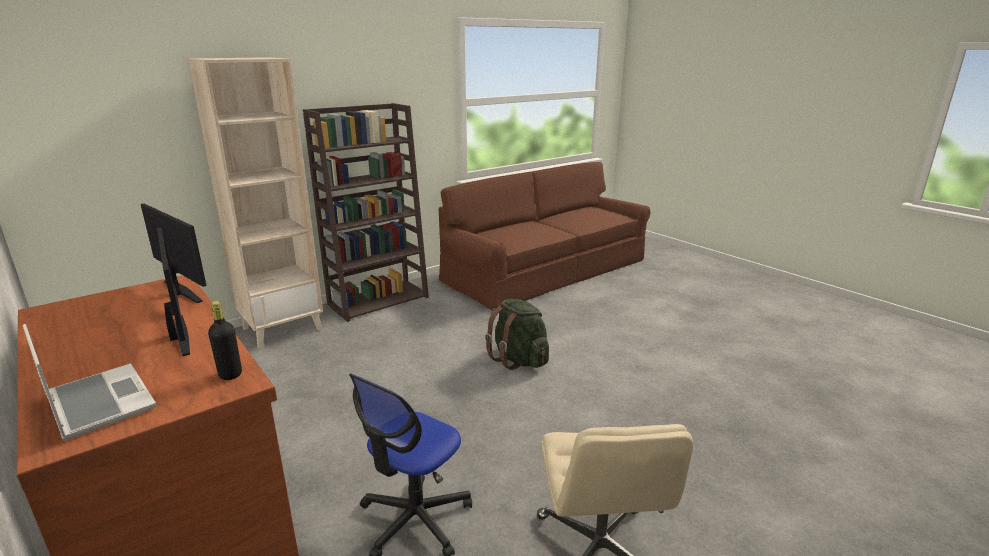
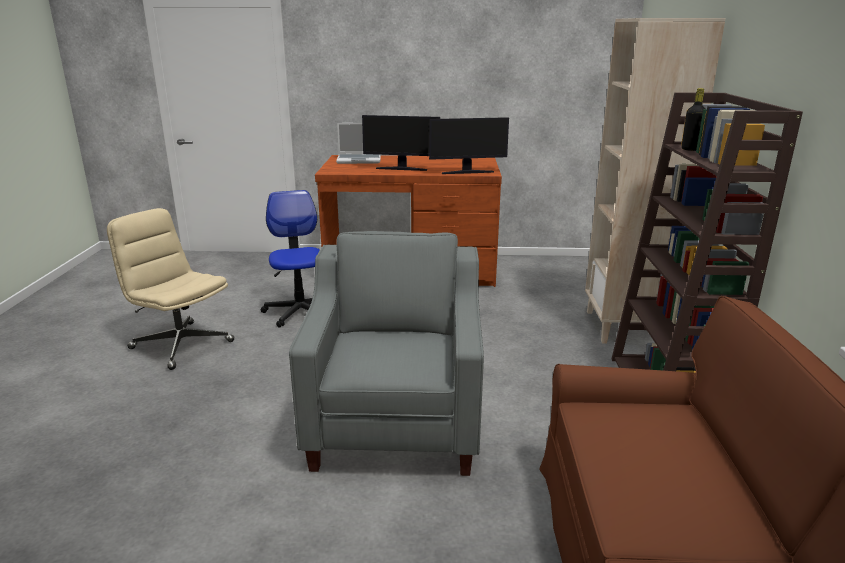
camera: 130 degrees right, 0 degrees up
(230, 374) = (340, 171): black bottle -> black bottle (690, 149)
(518, 360) = (396, 421): green backpack -> grey armchair

